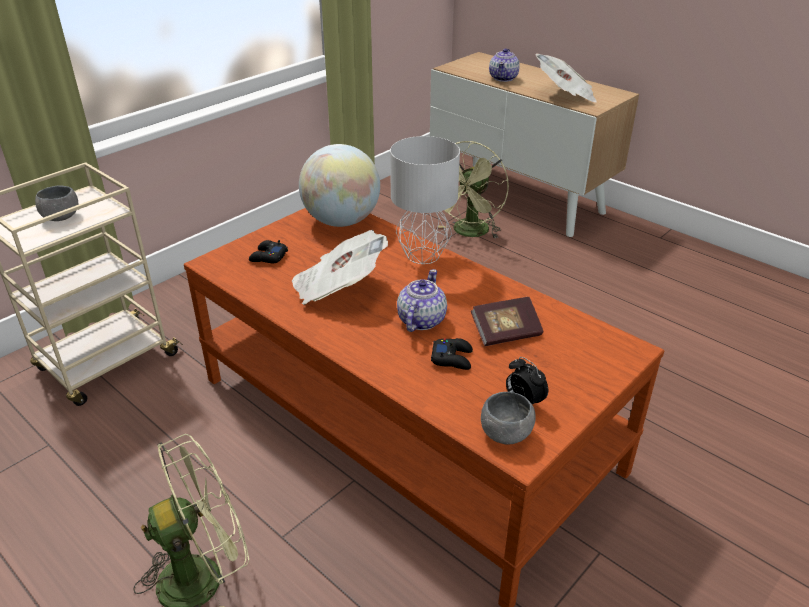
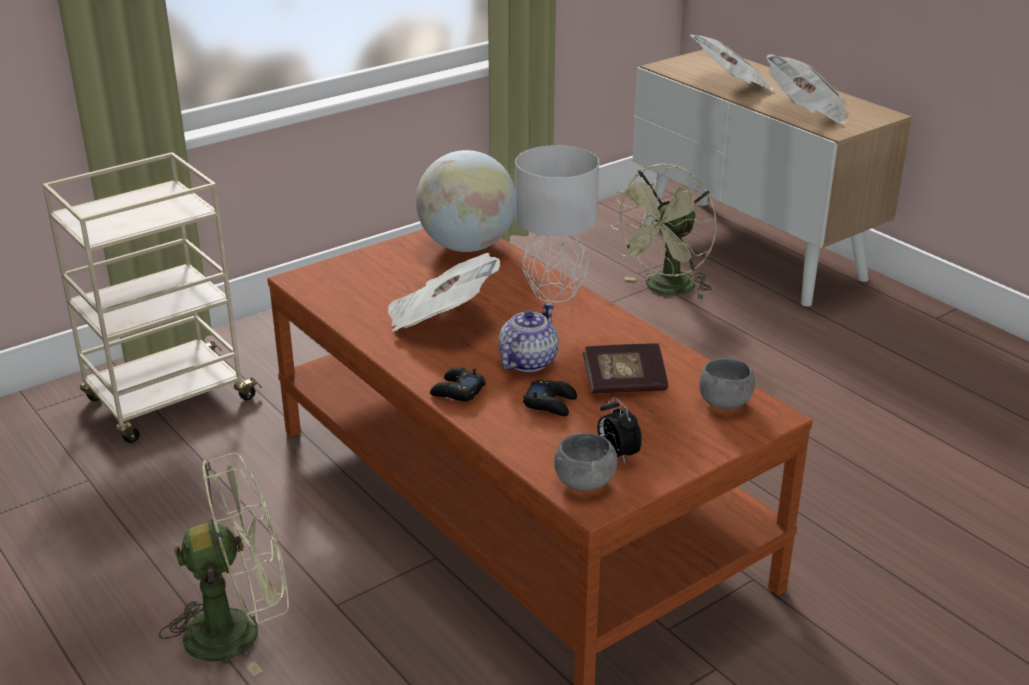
camera: 10 degrees right, 5 degrees down
(61, 217) = (136, 212): grey bowl -> grey bowl (724, 402)
(268, 257) = (367, 279): black game controller -> black game controller (457, 391)
(503, 78) = (731, 84): teapot -> newspaper

